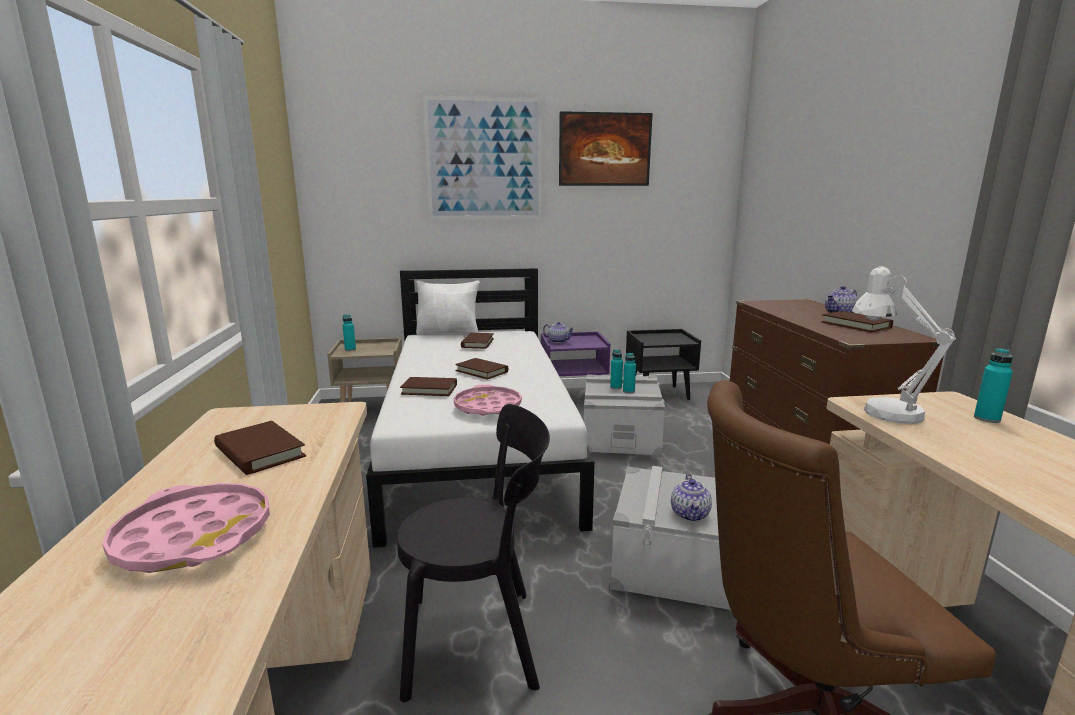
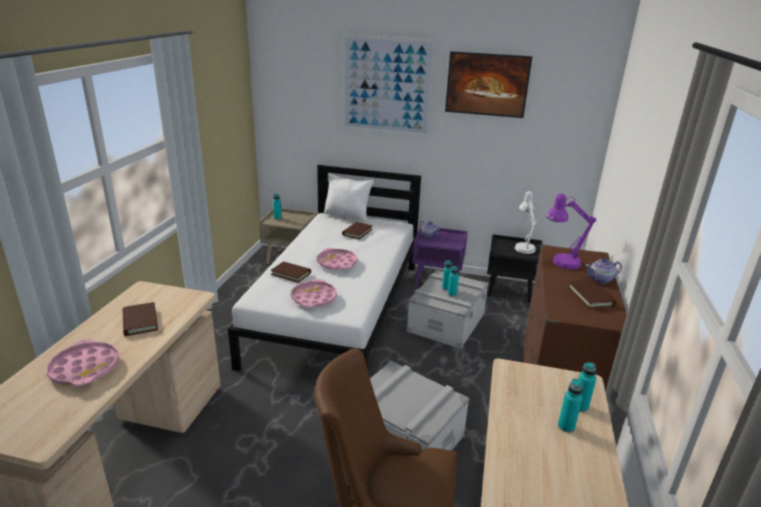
camera: 20 degrees right, 10 degrees up
(479, 641) = (252, 444): black chair -> none
(482, 371) = (337, 263): brown book -> pink tray
(690, 514) = (396, 407): teapot -> none
(782, 309) = (561, 263): none -> purple table lamp
(882, 410) = (516, 379): white table lamp -> white table lamp (523, 247)
(1009, 439) = (566, 426): none -> turquoise bottle

